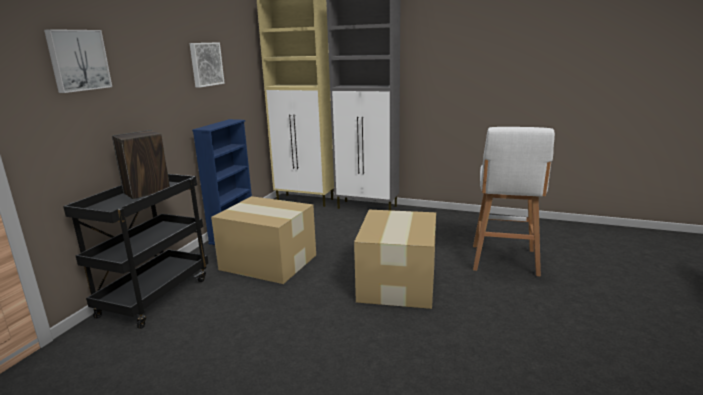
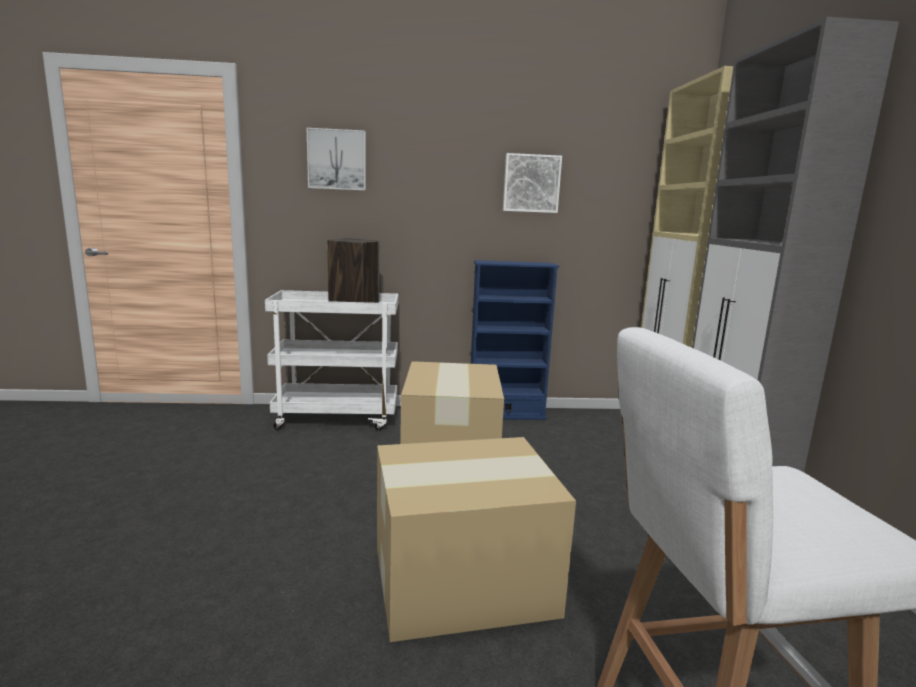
camera: 65 degrees right, 5 degrees down
(155, 296) = (338, 418): black cart -> white cart

